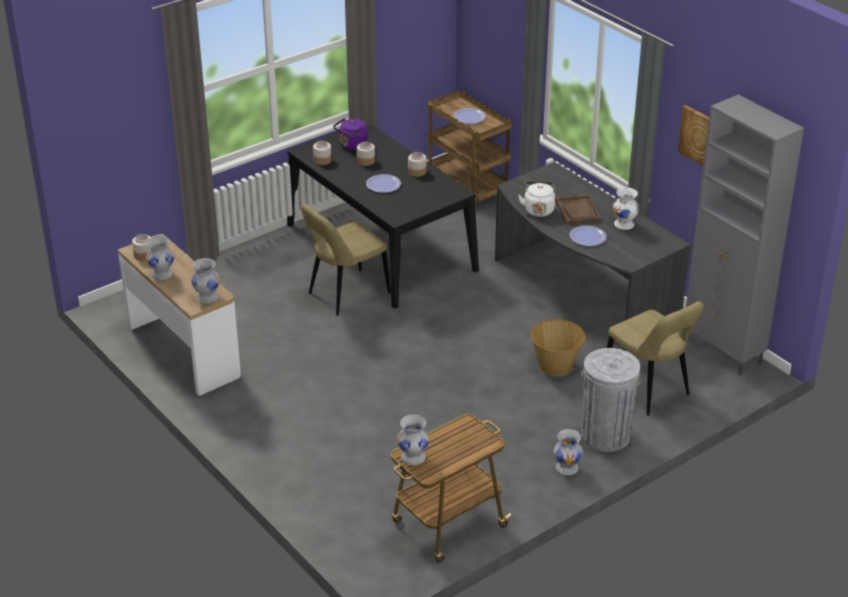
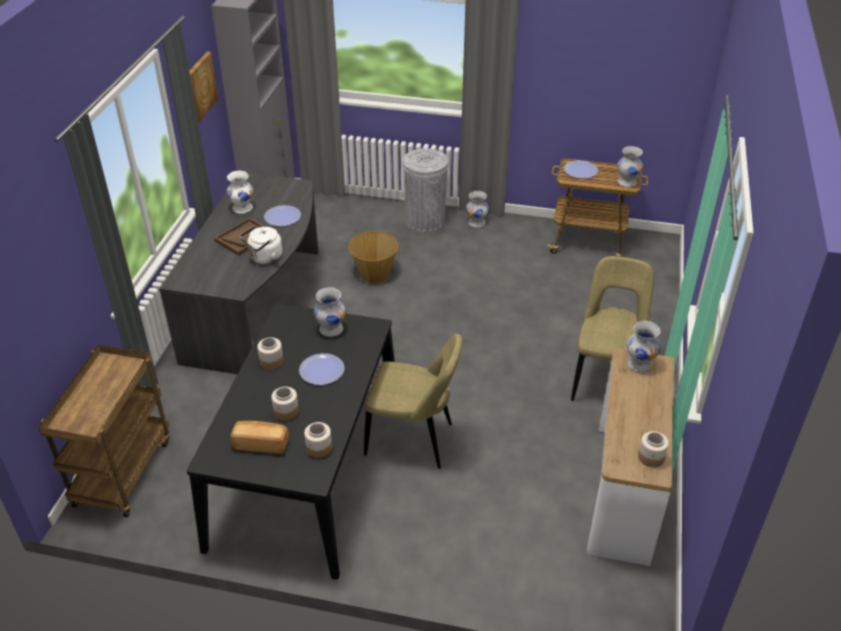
camera: 130 degrees left, 5 degrees up
(161, 274) = (656, 419): white vase -> white vase (331, 330)
(352, 146) = (261, 444): purple kettle -> bread
(469, 117) = (99, 393): plate -> plate (580, 170)
(648, 389) = (353, 226): beige chair -> beige chair (605, 378)

